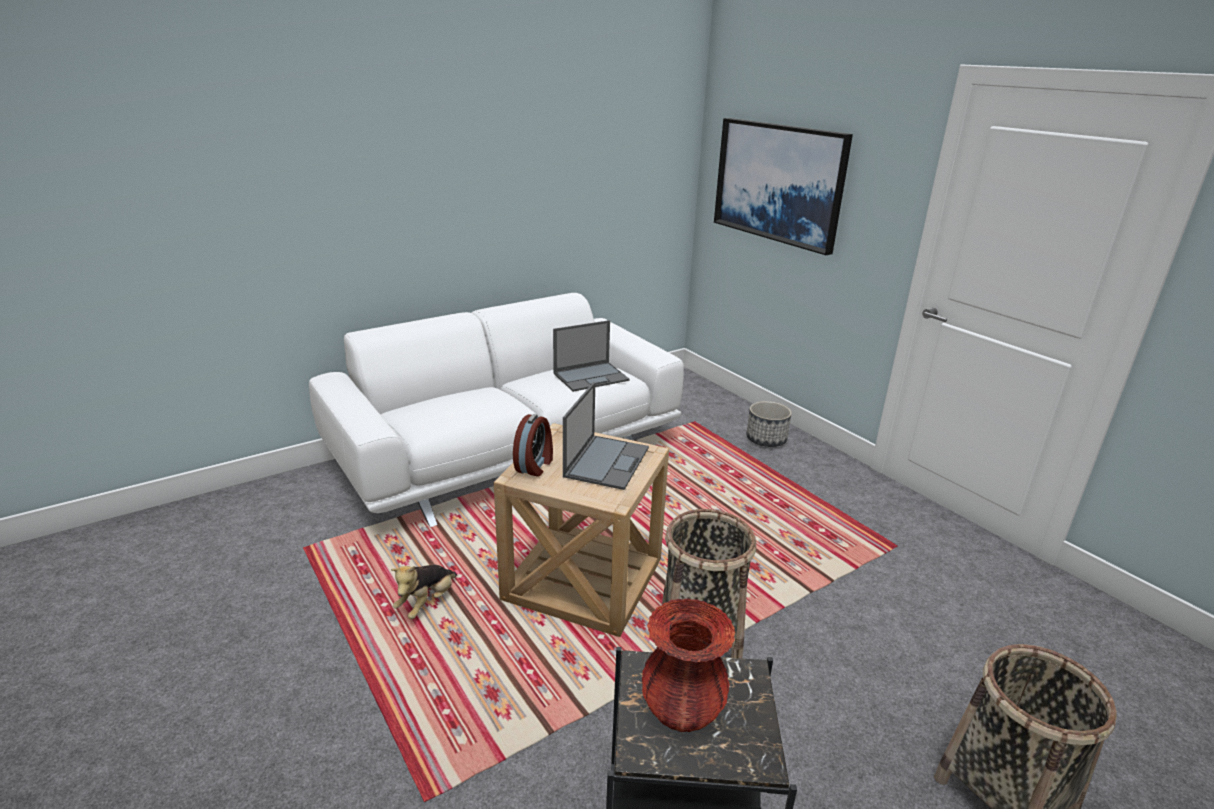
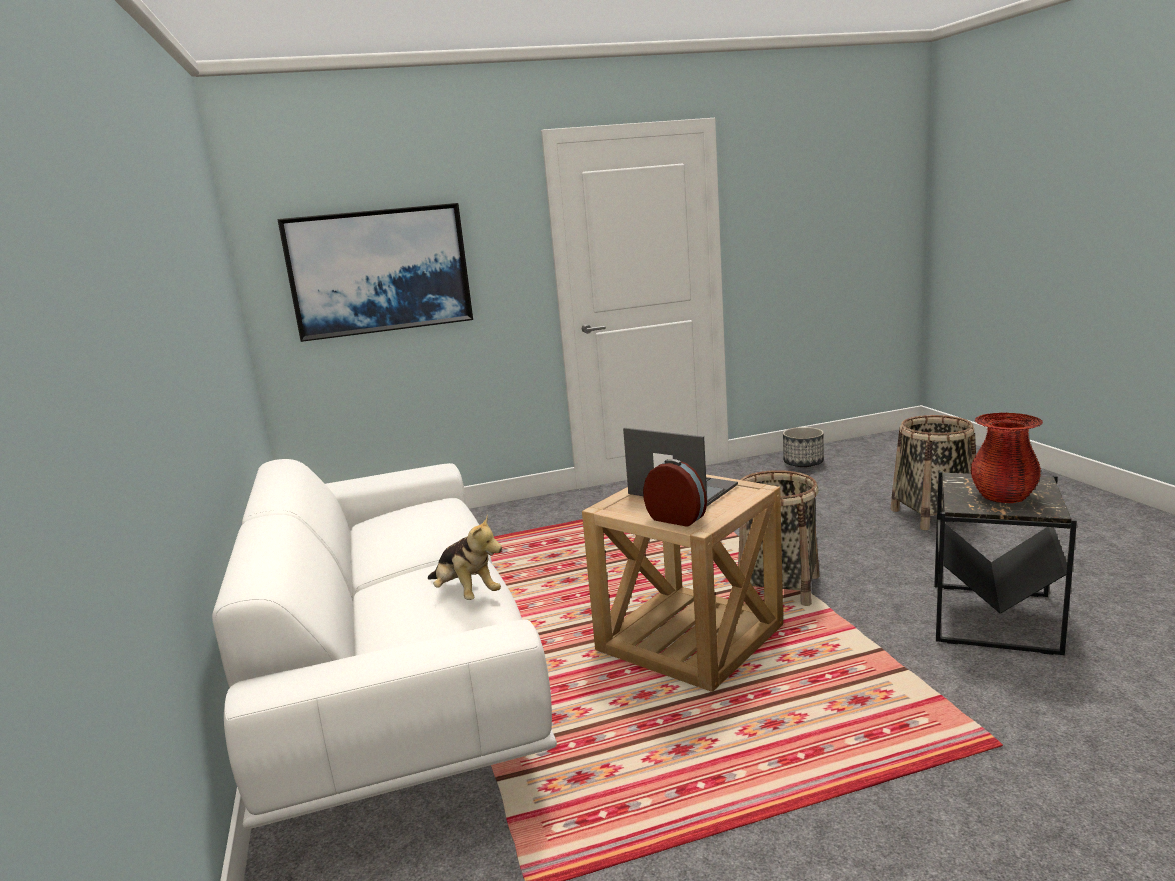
camera: 70 degrees left, 10 degrees down
(427, 602) = (703, 749): plush toy -> plush toy (465, 594)
(591, 376) = (426, 515): laptop -> none
(766, 439) = (498, 521): planter -> planter (803, 463)

